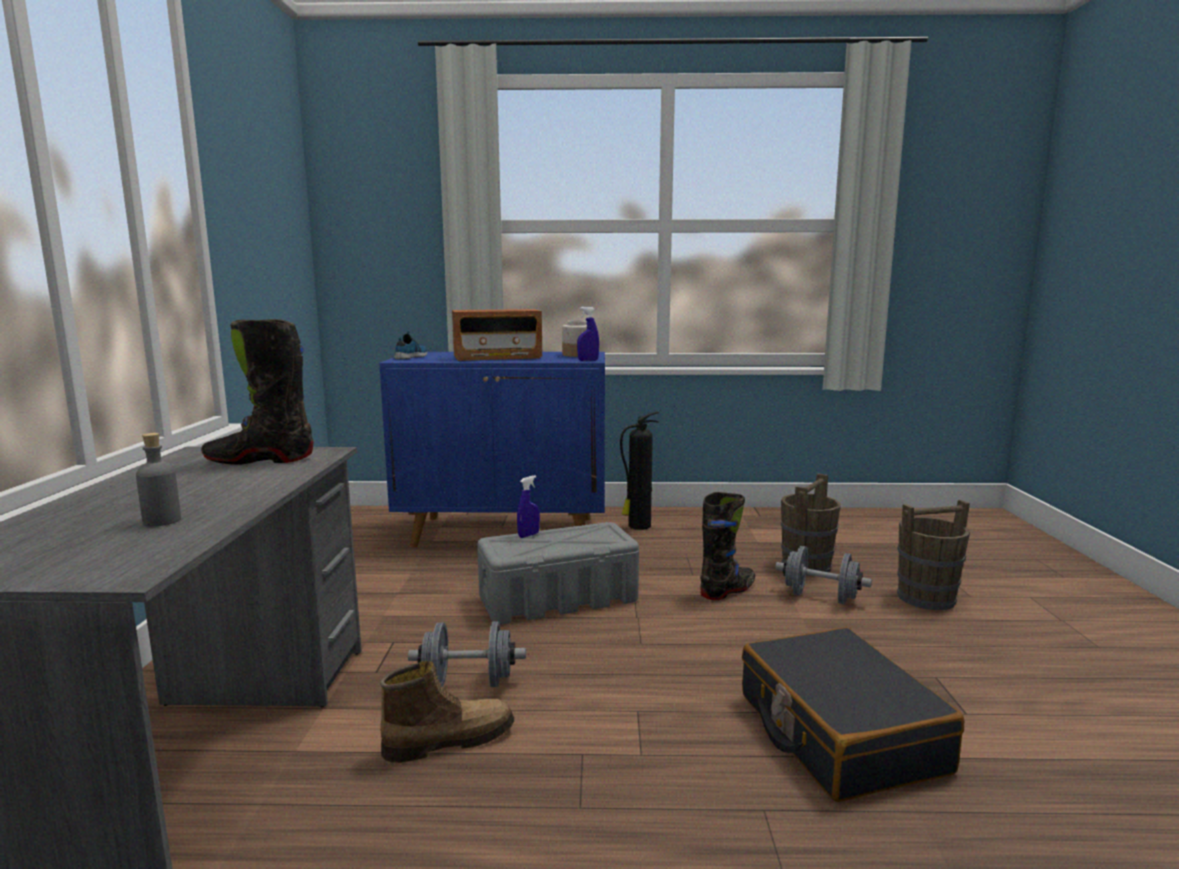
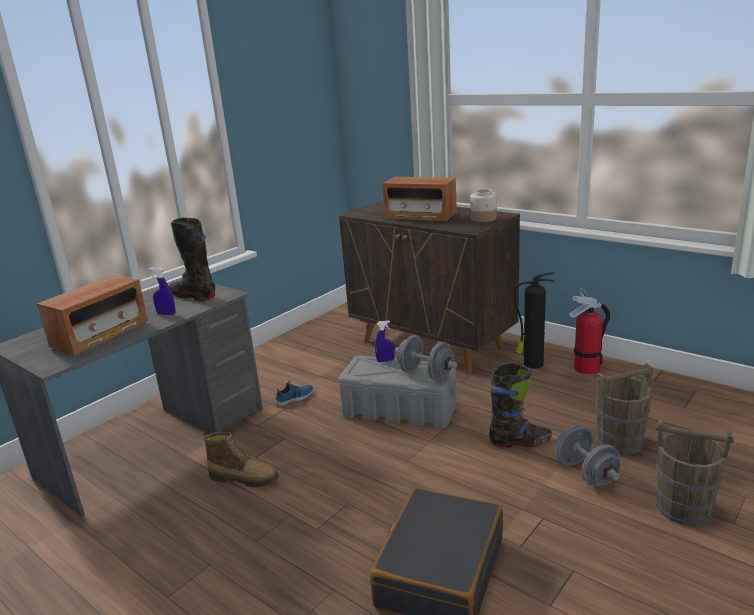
camera: 40 degrees right, 10 degrees up
(162, 521) = (101, 335): grey bottle -> radio
(412, 357) = (372, 208): shoe -> shoe (295, 398)
(468, 682) = (289, 449): grey dumbbell -> grey dumbbell (426, 374)
(506, 532) = (433, 345): blue cabinet -> brown cabinet
(588, 360) = (470, 230): blue spray bottle -> blue spray bottle (166, 314)
(692, 519) = (586, 368): none -> fire extinguisher

